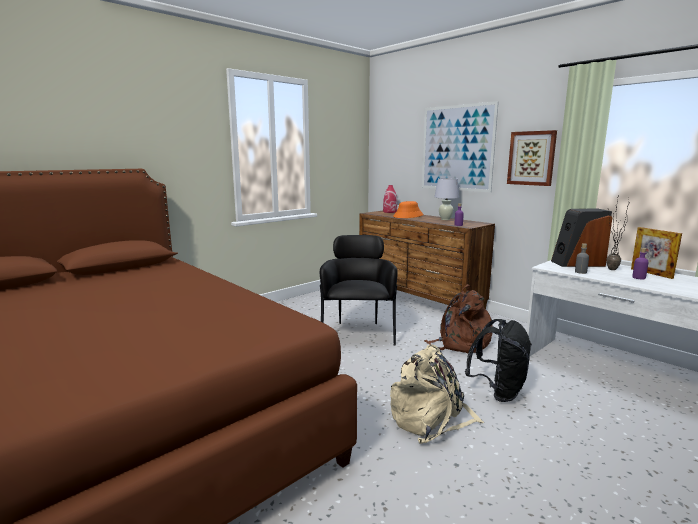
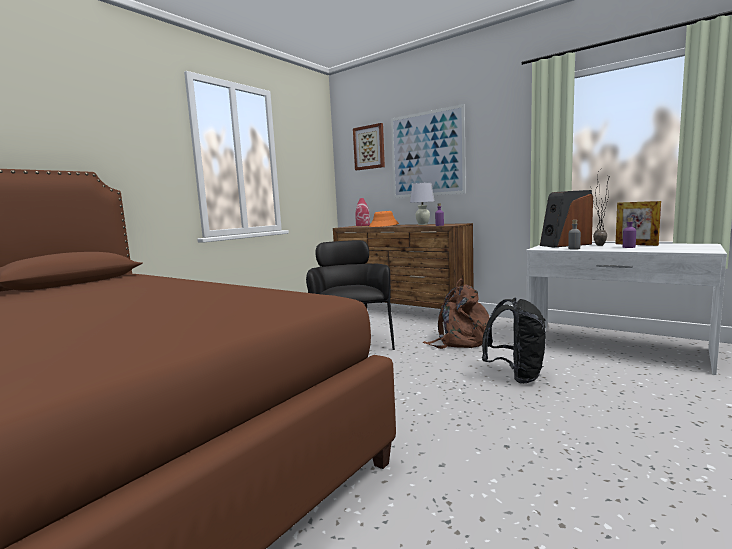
camera: 10 degrees left, 5 degrees down
(431, 419) = (461, 409): beige backpack -> none
(531, 158) = (502, 155): picture -> picture (369, 147)

